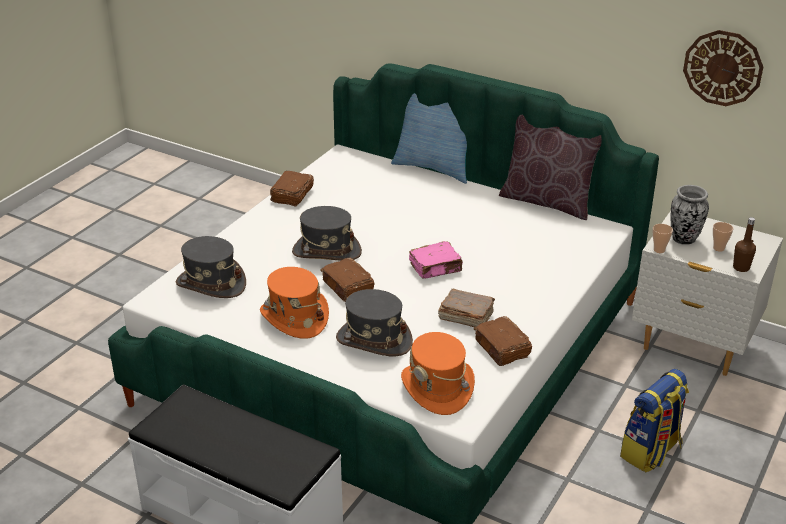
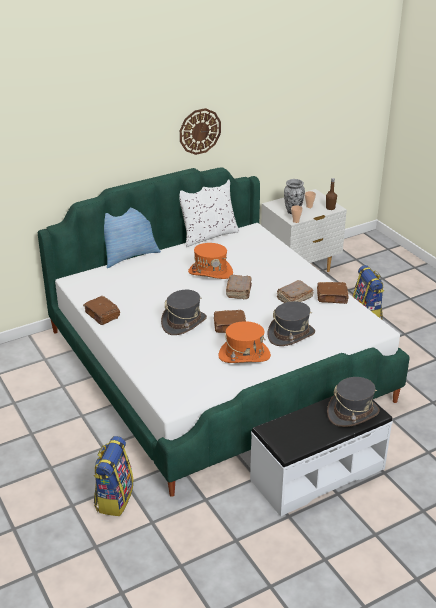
camera: 60 degrees left, 0 degrees up
(102, 366) = (114, 498): none -> backpack
(211, 284) = (177, 377): grey hat -> grey hat (353, 413)
(436, 268) = (239, 292): pink book -> brown book
(437, 388) = (350, 328): orange hat -> orange hat (210, 272)
(547, 201) = (208, 235): brown pillow -> white pillow
(723, 68) = (275, 111): wall clock -> wall clock (199, 131)

